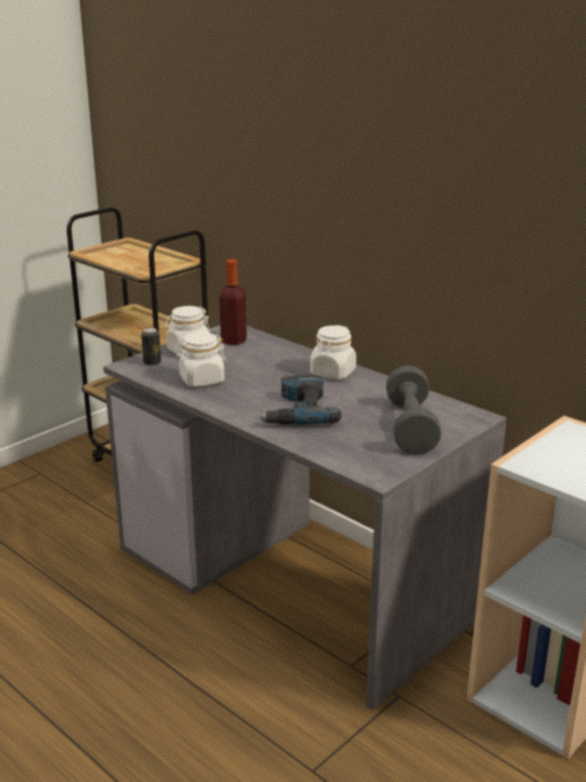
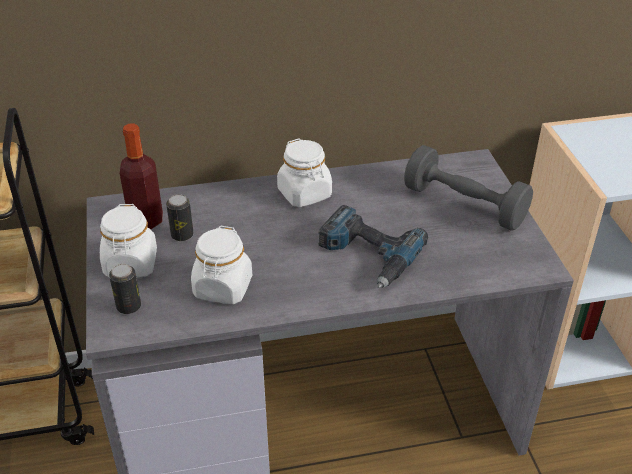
camera: 55 degrees left, 15 degrees up
(234, 354) = (182, 235): none -> can

